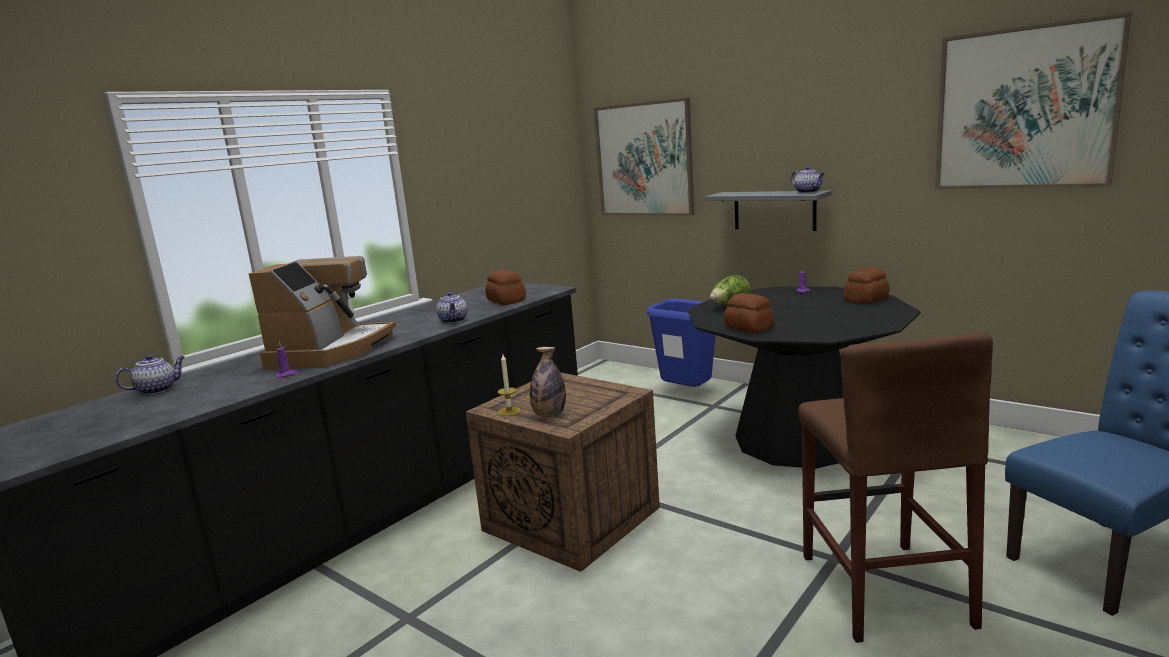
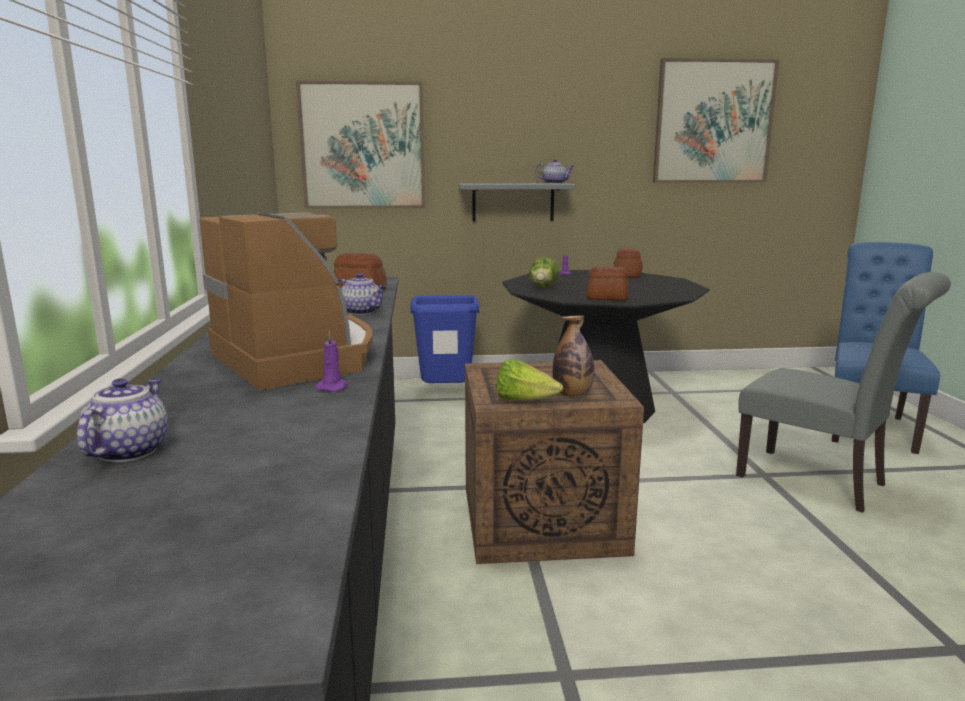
camera: 45 degrees left, 0 degrees up
(509, 411) = (524, 401): candle -> lettuce
(883, 589) = (820, 482): brown stool -> grey chair

